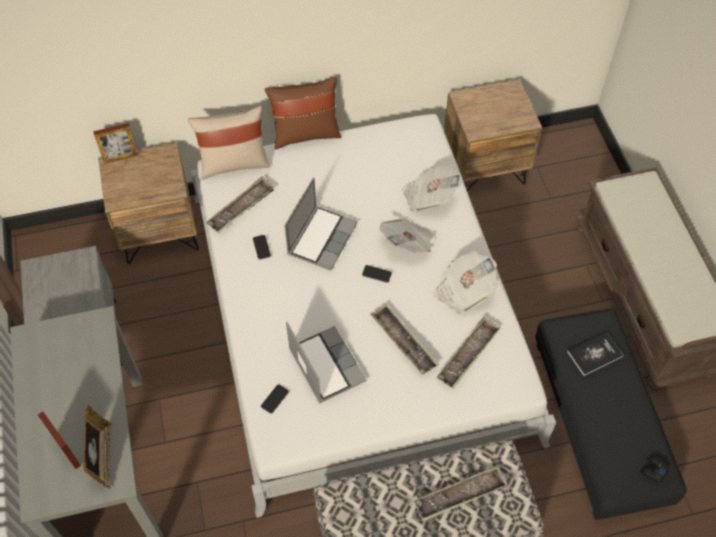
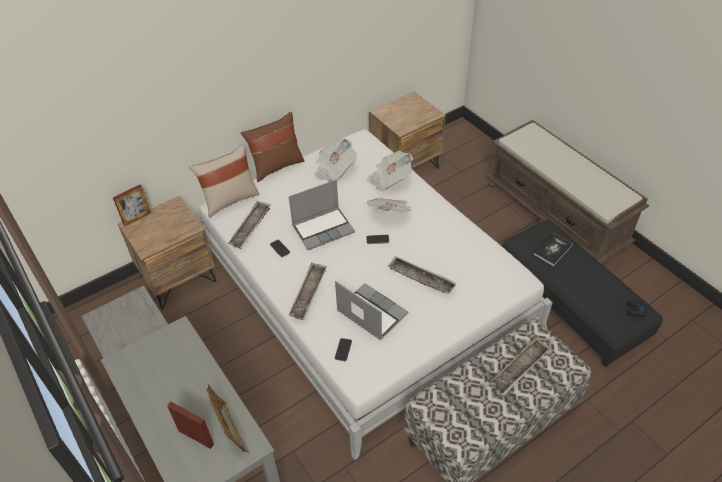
camera: 20 degrees left, 10 degrees down
(321, 238) = (323, 228): laptop -> laptop turned 60 degrees clockwise
(463, 291) = (446, 232): newspaper -> newspaper (334, 169)
(468, 355) = (473, 272): tray -> tray (308, 293)

